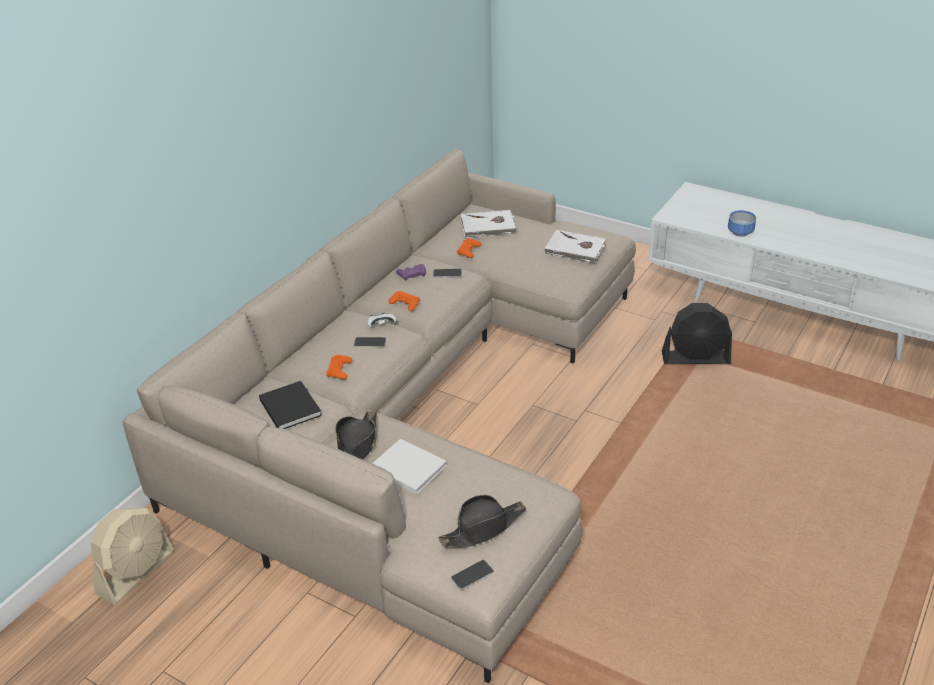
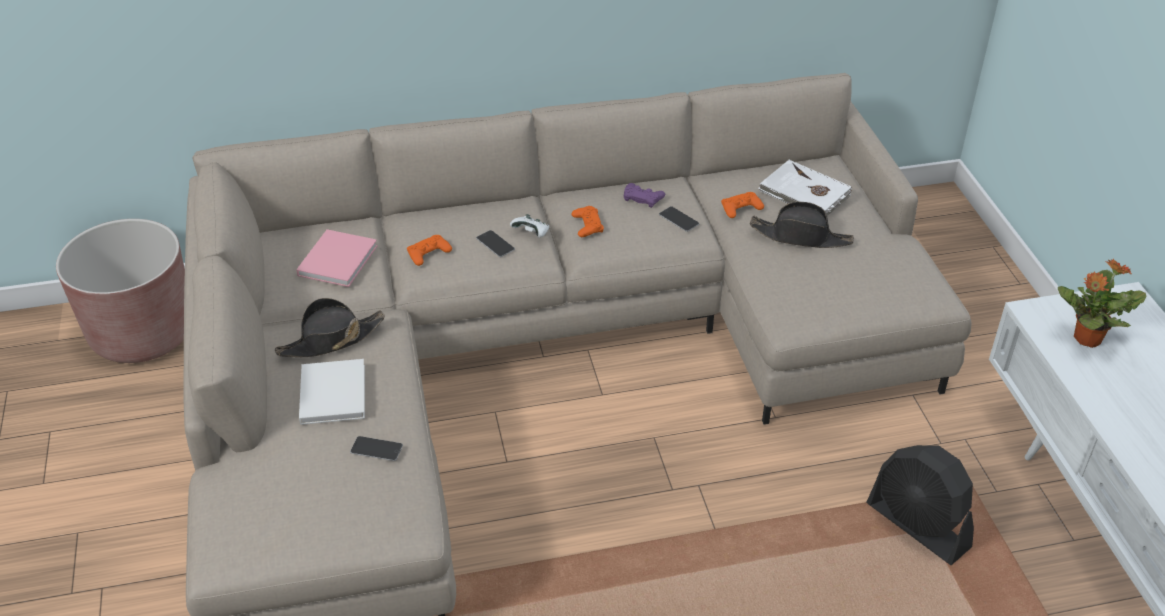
camera: 45 degrees right, 5 degrees up
(136, 572) = (142, 333): beige fan -> brown planter
(289, 406) = (339, 259): black book -> pink book
(472, 574) = (227, 540): phone -> phone (376, 449)
(483, 528) = (298, 505): black hat -> black hat (801, 236)
(575, 249) = (860, 282): white book -> none
(702, 215) = (1086, 339): none -> potted plant
(741, 232) = (1103, 396): bowl -> none

